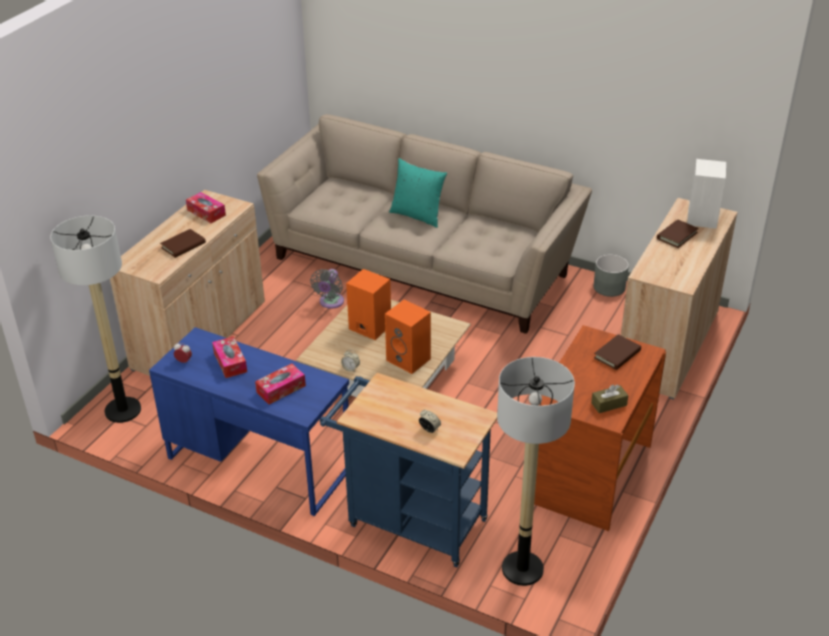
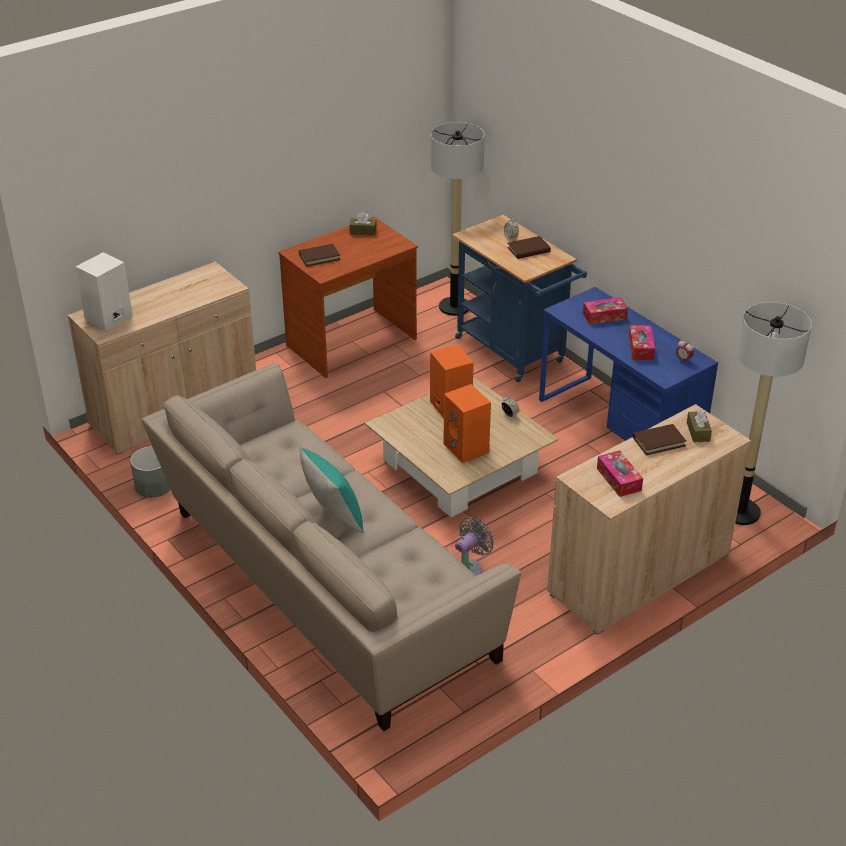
camera: 155 degrees left, 0 degrees up
(152, 261) = (698, 432): none -> brown tissue box
(677, 235) = (156, 309): brown book -> brown book (528, 250)

